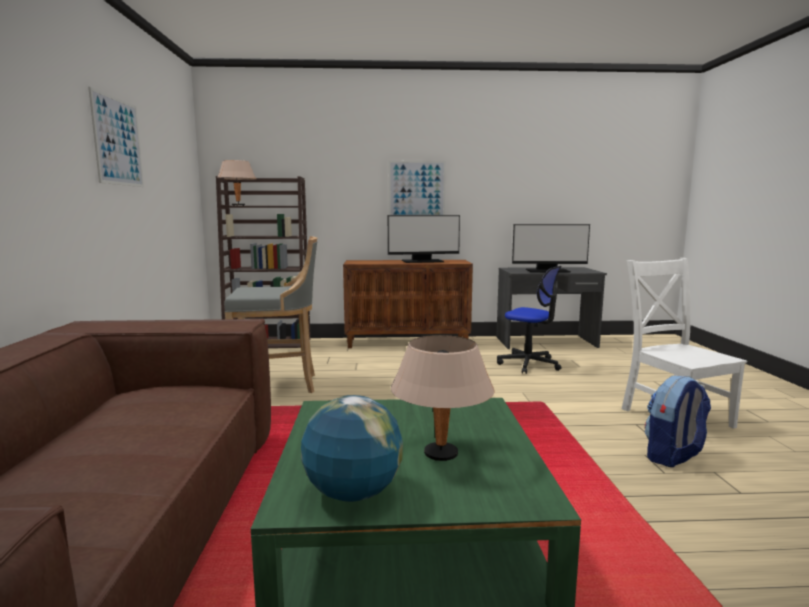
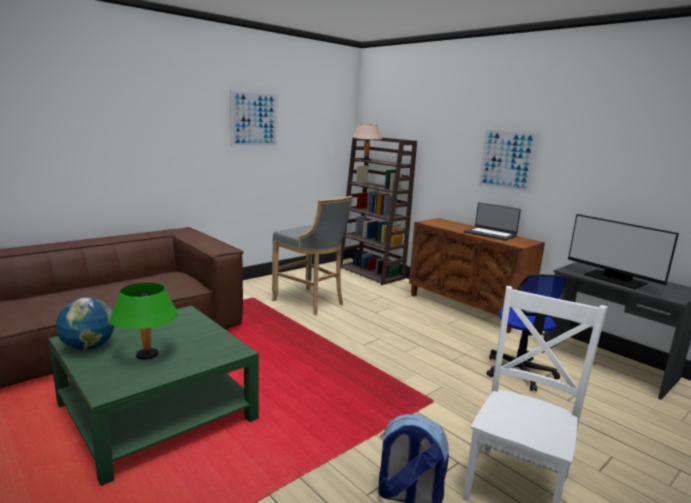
camera: 50 degrees right, 5 degrees up
(422, 261) = (490, 234): monitor -> laptop
(441, 454) = (147, 355): beige table lamp -> green table lamp

